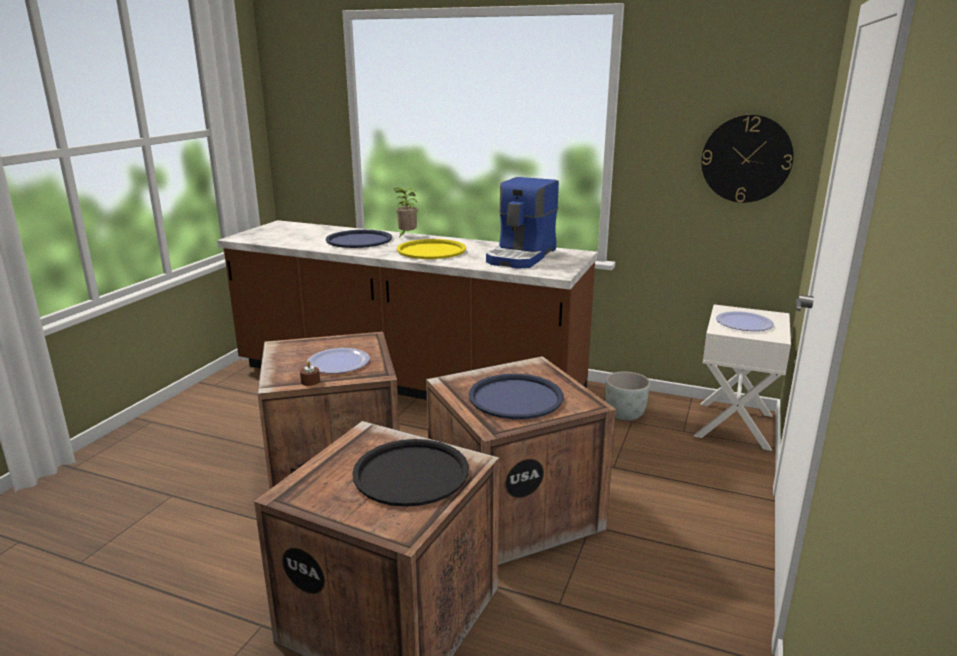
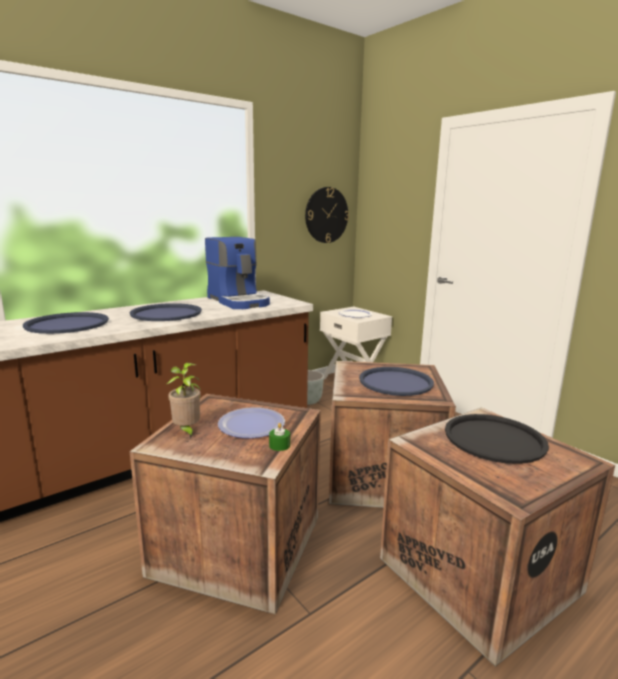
camera: 60 degrees left, 5 degrees down
(310, 381) = (279, 445): brown candle -> green candle
(406, 236) = (100, 311): potted plant -> potted plant (187, 431)
(431, 250) = (166, 313): yellow tray -> blue tray

